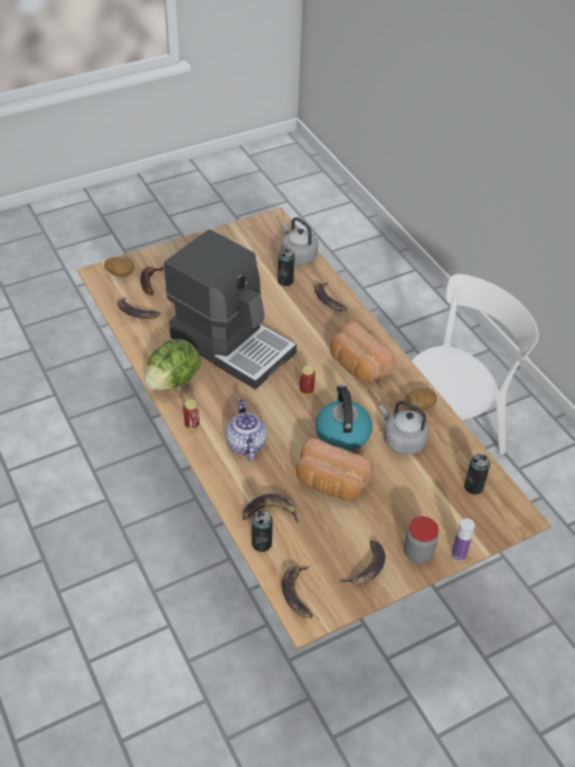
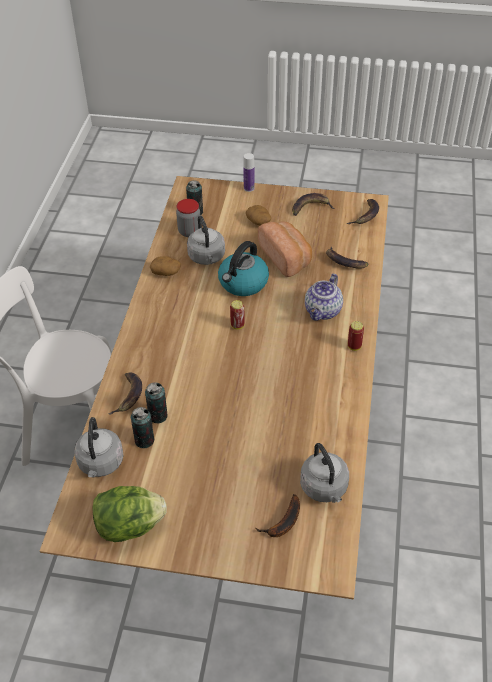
camera: 140 degrees left, 0 degrees up
(119, 273) = (307, 557): potato -> potato (259, 221)
(136, 312) = (325, 488): banana -> grey kettle
(173, 381) = (341, 393): lettuce -> lettuce (129, 526)
(232, 343) = (259, 400): coffee machine -> none
(261, 543) = (366, 248): can -> can (158, 416)
(357, 366) = (175, 323): bread -> none
(418, 553) = (272, 199): jar -> jar (189, 231)

